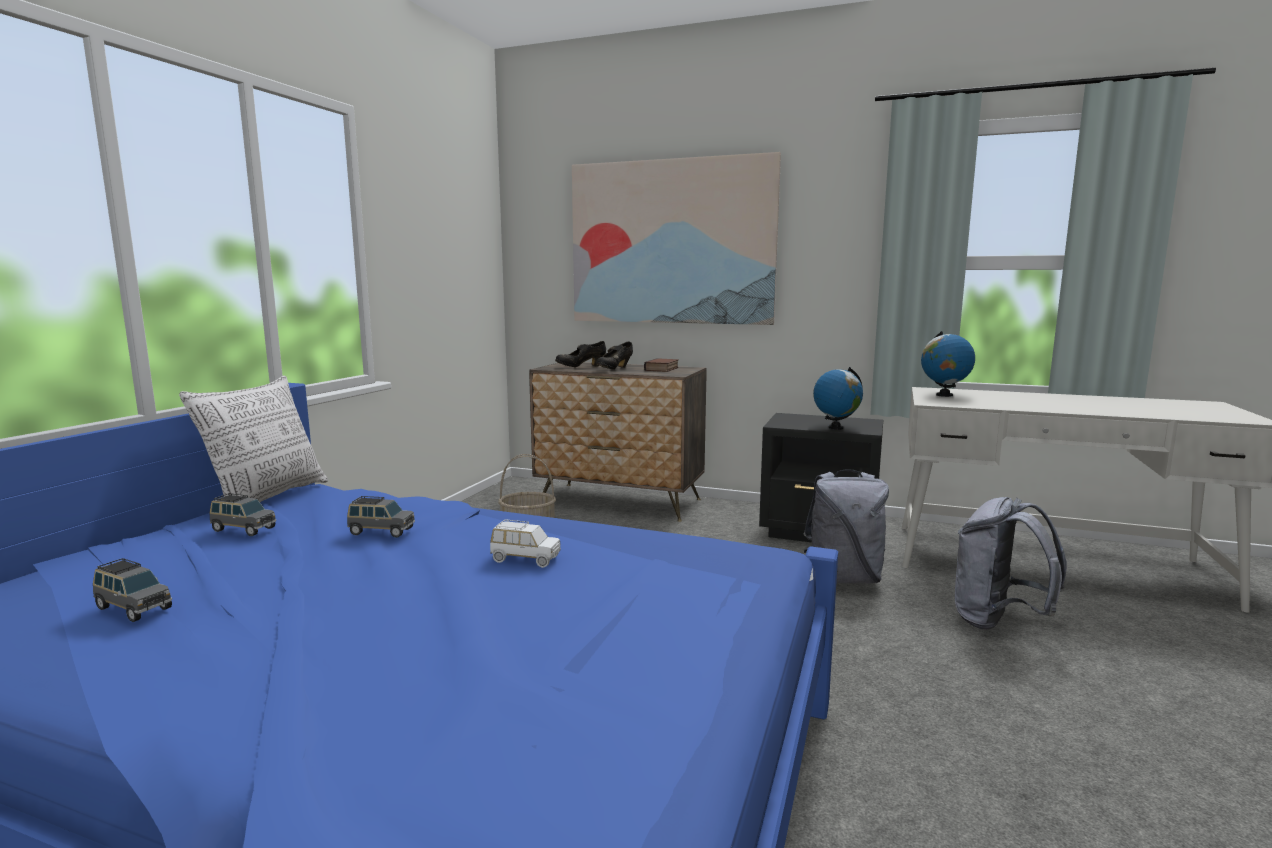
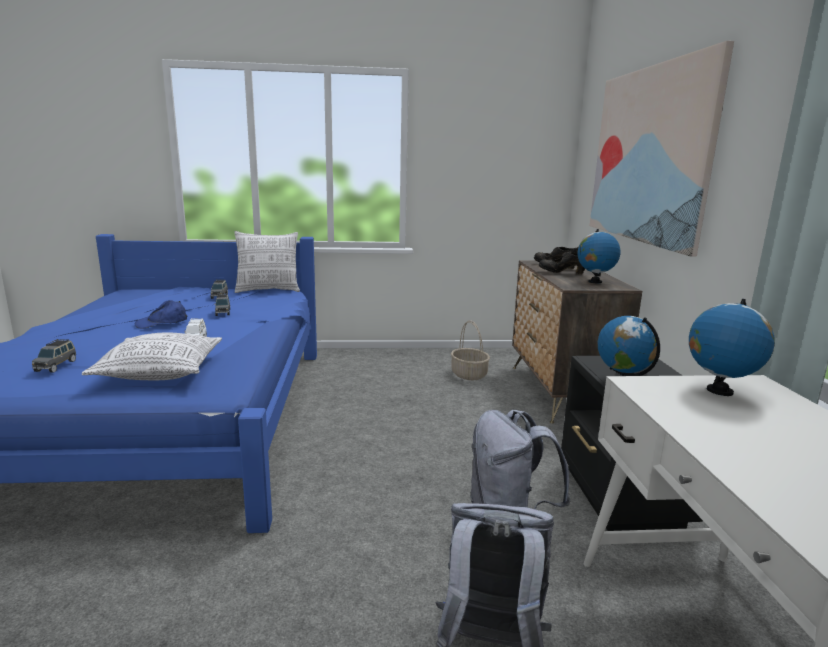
camera: 65 degrees right, 5 degrees up
(133, 608) = (133, 304): grey toy car -> grey toy car (56, 366)
(372, 579) = (162, 322): none -> blue cap
(662, 369) = (594, 282): book -> globe
(670, 585) = (161, 372): none -> pillow

